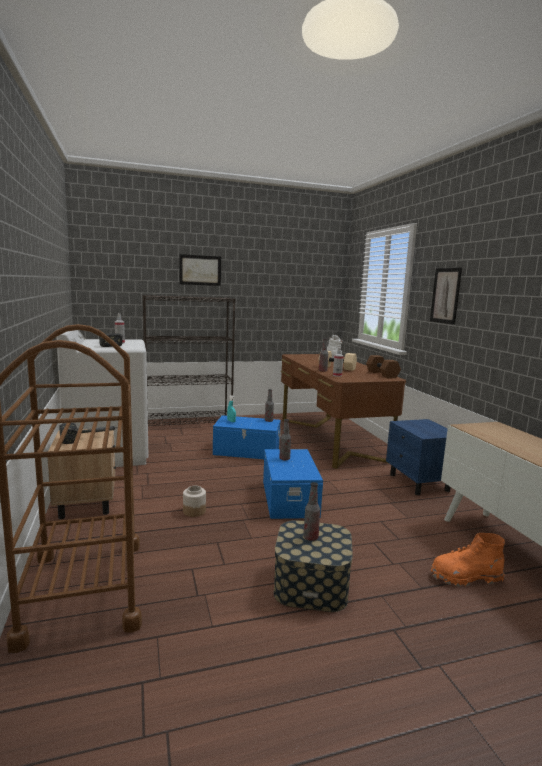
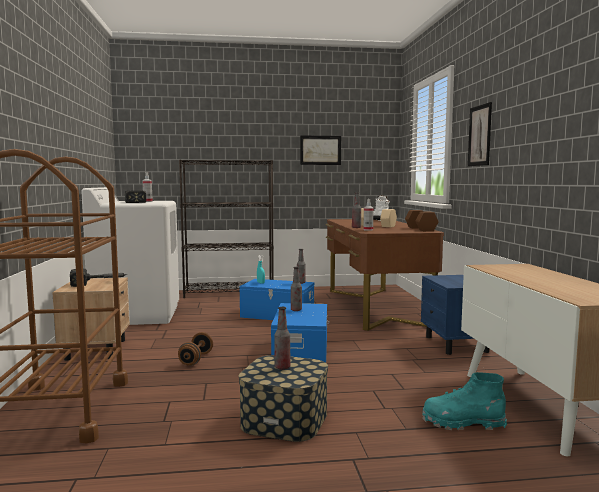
camera: 10 degrees right, 5 degrees down
(194, 511) = (196, 359): jar -> brown dumbbell
(200, 270) = (241, 135): picture -> picture (320, 150)
(465, 577) = (462, 423): orange boot -> turquoise boot

